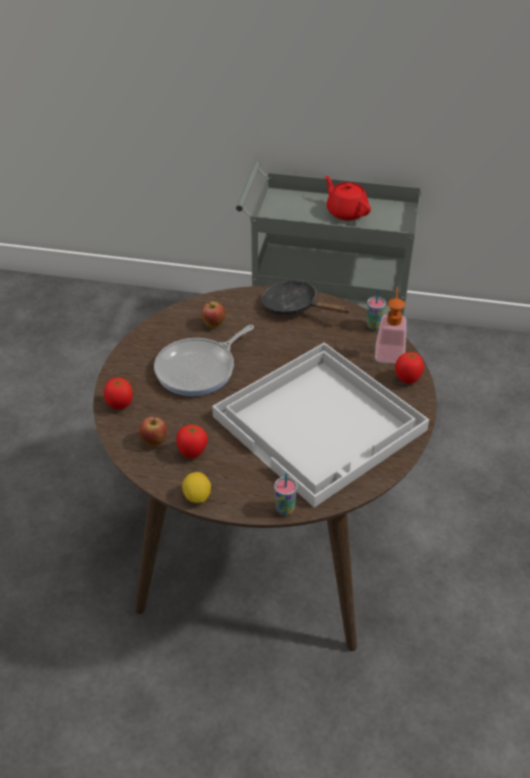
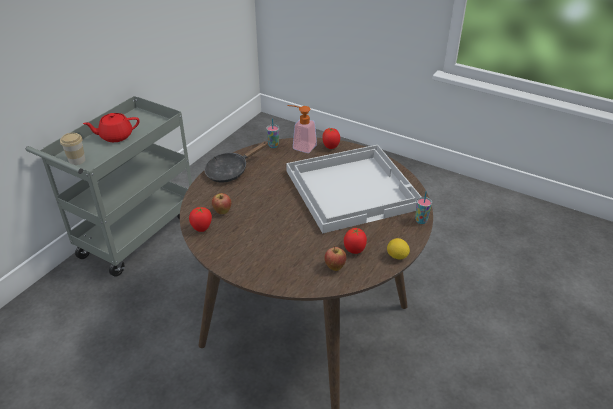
camera: 70 degrees left, 5 degrees down
(120, 405) = (285, 279): tomato -> tomato (202, 229)
(199, 369) = (268, 229): frying pan -> none
(284, 205) = (77, 160): none -> cup

